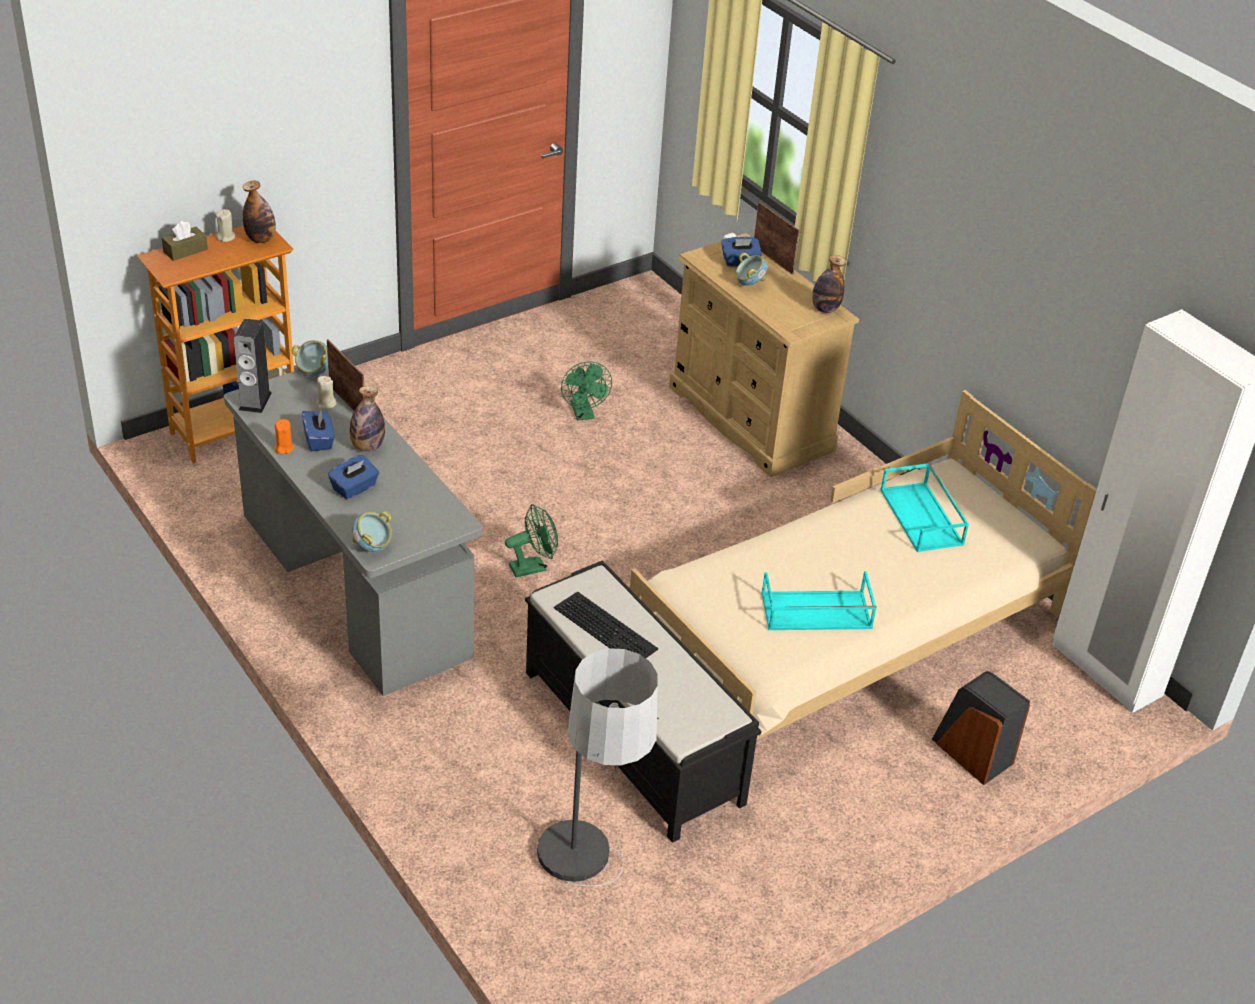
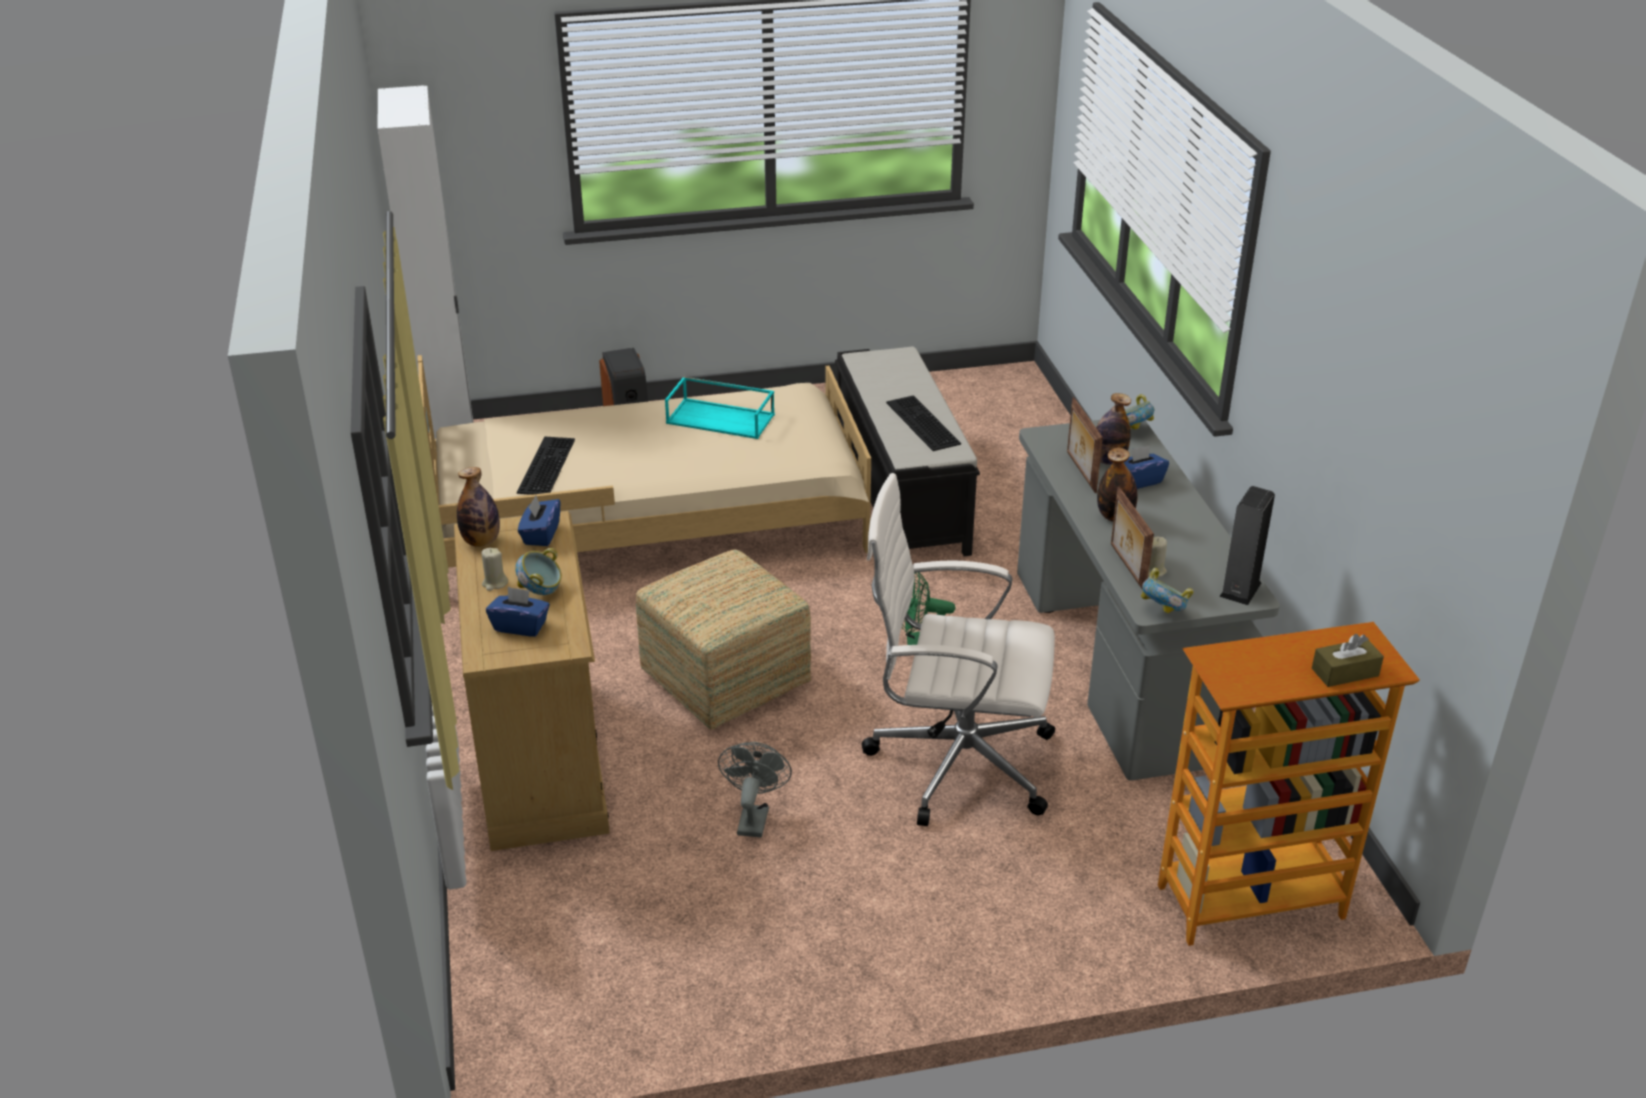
camera: 155 degrees left, 5 degrees down
(226, 237) = (1283, 685): beige candle -> beige candle (495, 583)
(261, 239) = (1229, 672): bottle -> bottle (1108, 460)
(284, 448) = (1210, 532): orange candle -> none
(319, 440) = (1168, 533): blue tissue box -> blue tissue box (541, 534)
(462, 477) = (955, 762): none -> white office chair
(584, 414) = (753, 817): green fan -> grey fan
(586, 902) = (992, 416): floor lamp -> none
(670, 501) = (723, 680): none -> ottoman
(774, 259) = (470, 621): picture frame -> picture frame (1080, 472)
(923, 517) = (544, 465): turquoise tray -> keyboard

